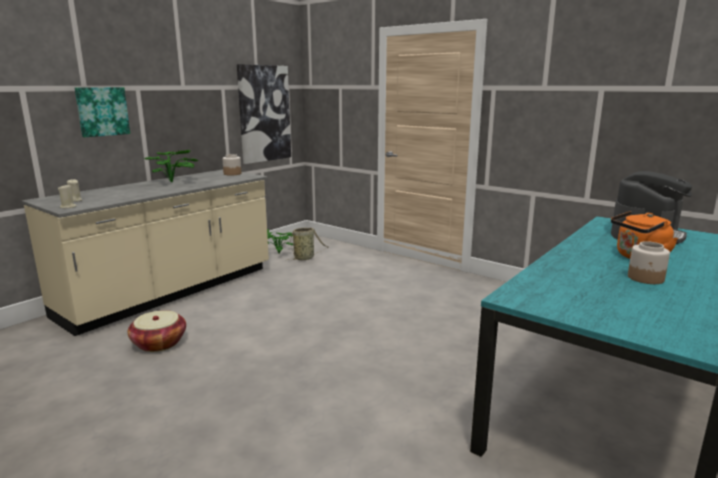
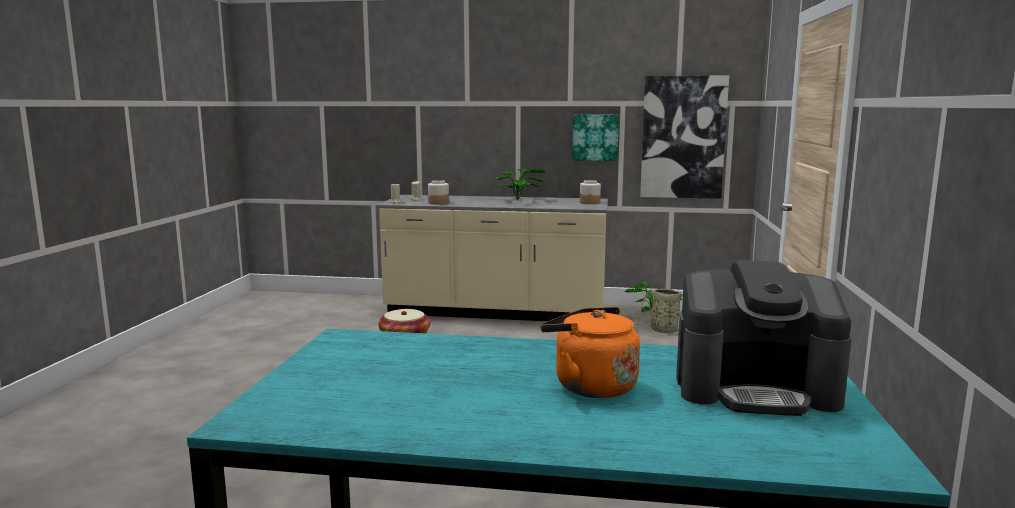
camera: 60 degrees right, 5 degrees down
(102, 111) = (479, 125): picture -> picture (595, 137)
(646, 278) = (486, 391): jar -> jar (438, 203)

